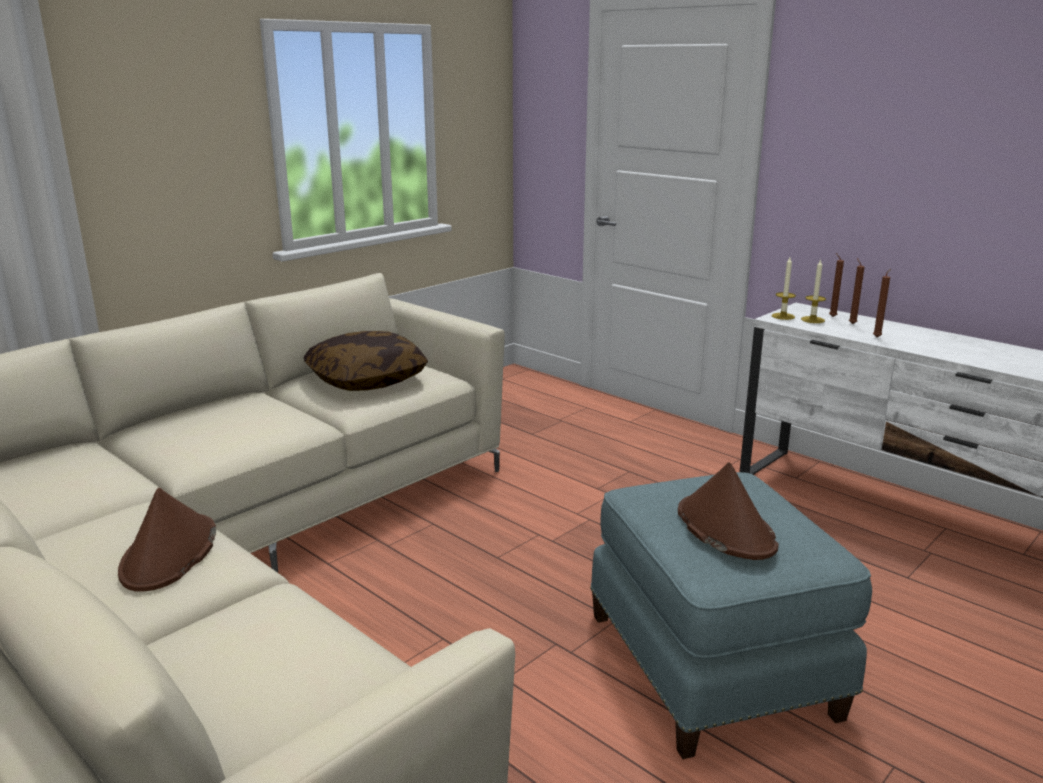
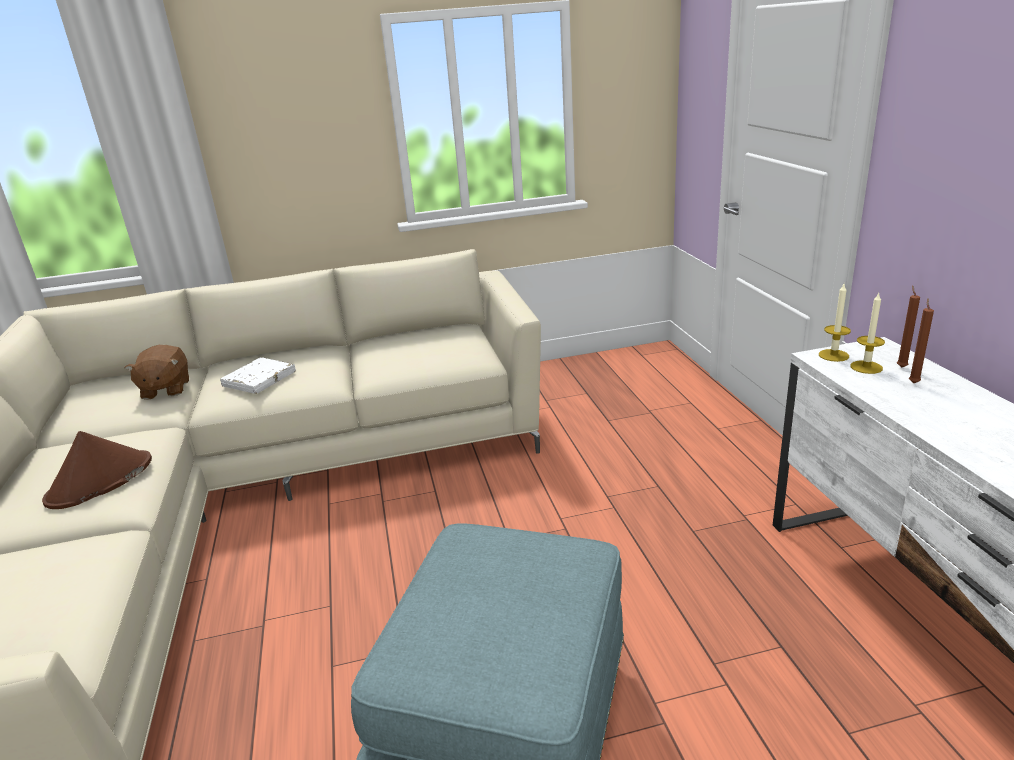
camera: 35 degrees right, 5 degrees up
(95, 465) = (165, 389): none -> brown plush toy
(217, 433) = (259, 379): none -> white book
(367, 380) = (417, 349): pillow -> none
(725, 528) = (473, 613): brown hat -> none
(877, 337) = (920, 411): brown candle -> none

